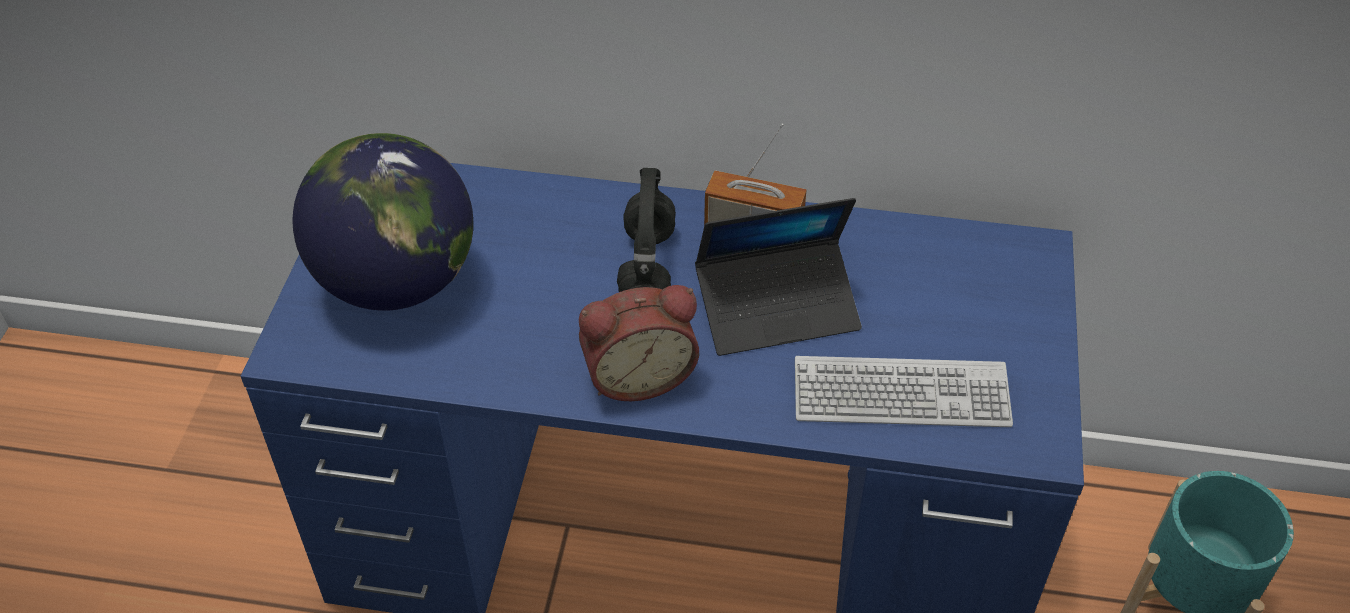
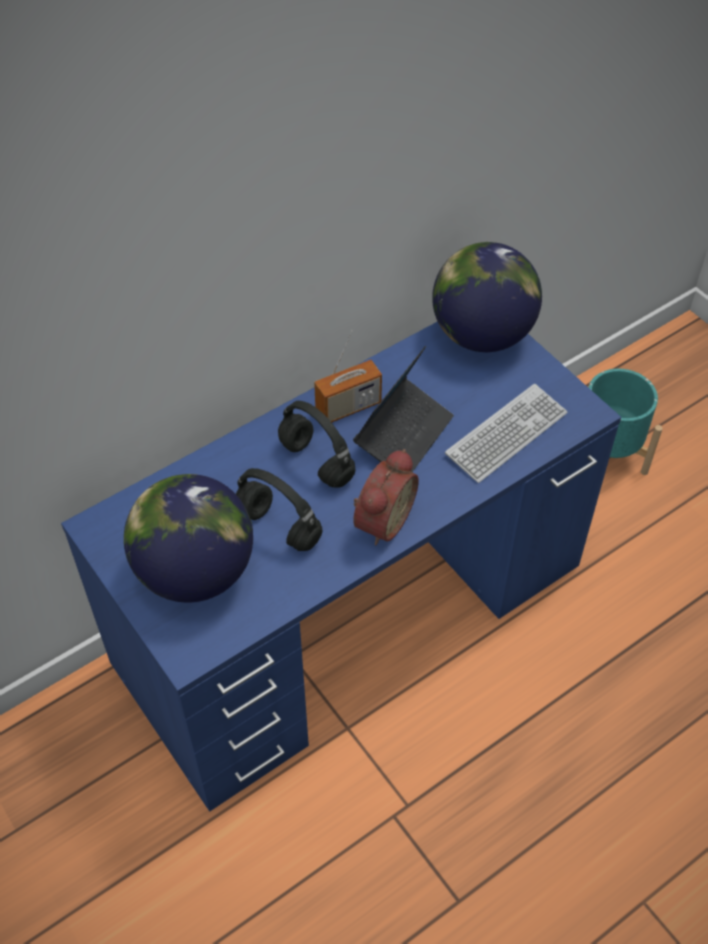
camera: 45 degrees left, 5 degrees up
(529, 303) = (280, 527): none -> black headphones
(1010, 270) = (482, 335): none -> globe

